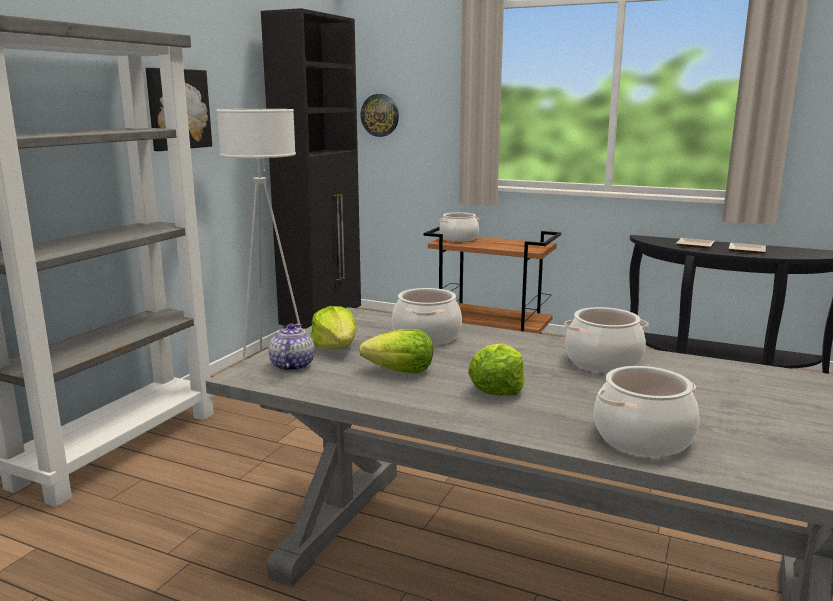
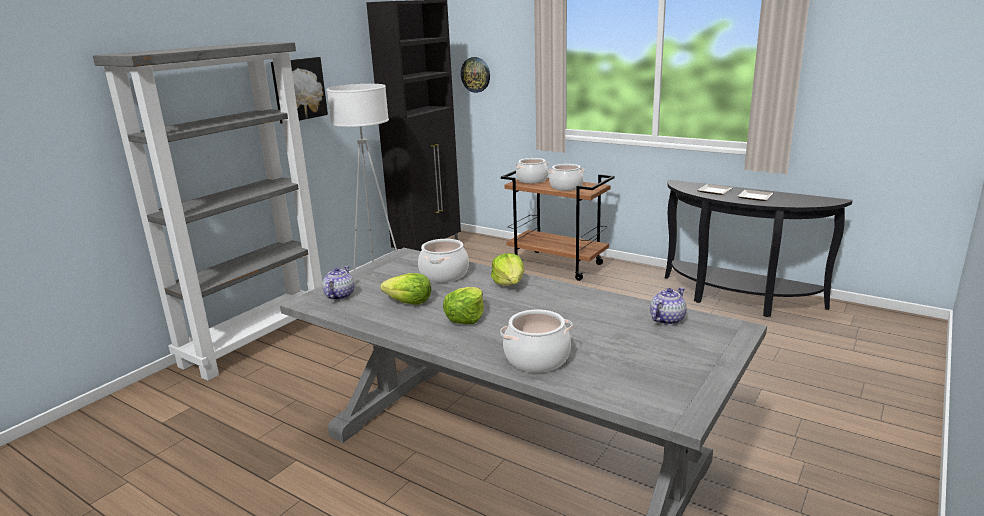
camera: 10 degrees right, 5 degrees up
(336, 347) = (376, 282): lettuce -> lettuce (509, 283)
(603, 361) = (556, 299): cooking pot -> cooking pot (566, 187)
(771, 381) = (666, 319): none -> teapot

